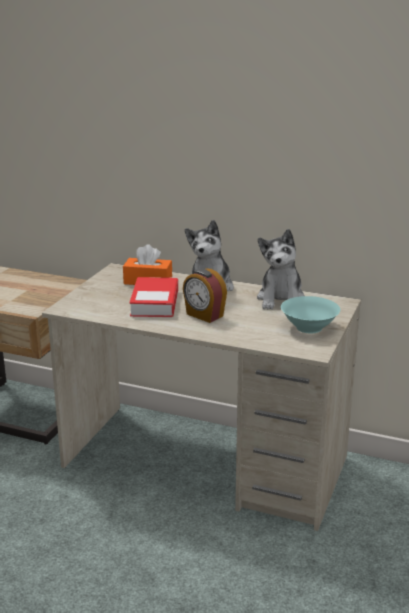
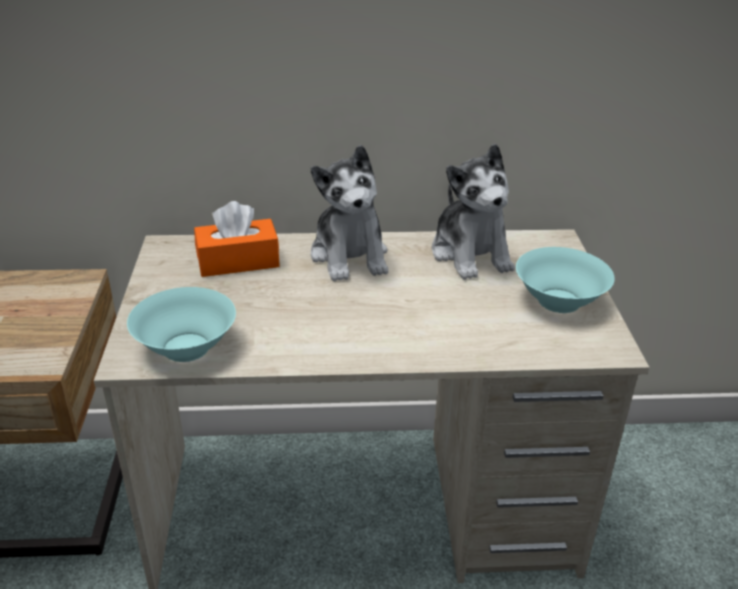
camera: 25 degrees left, 10 degrees up
(91, 309) = (185, 348): none -> turquoise bowl
(155, 303) = (285, 307): book -> none
(204, 315) = (386, 315): alarm clock -> none

